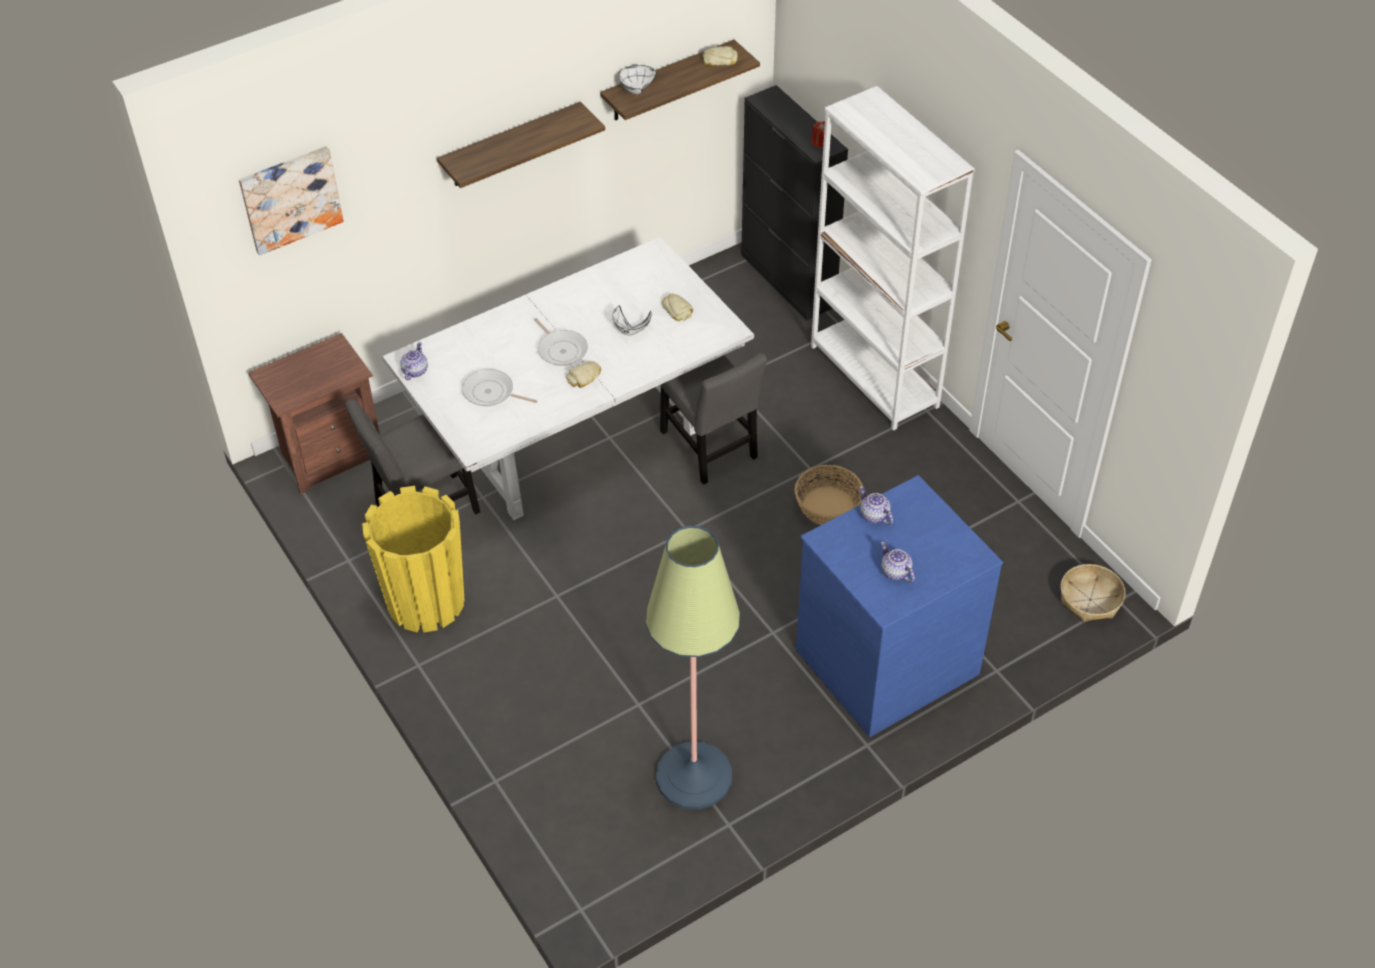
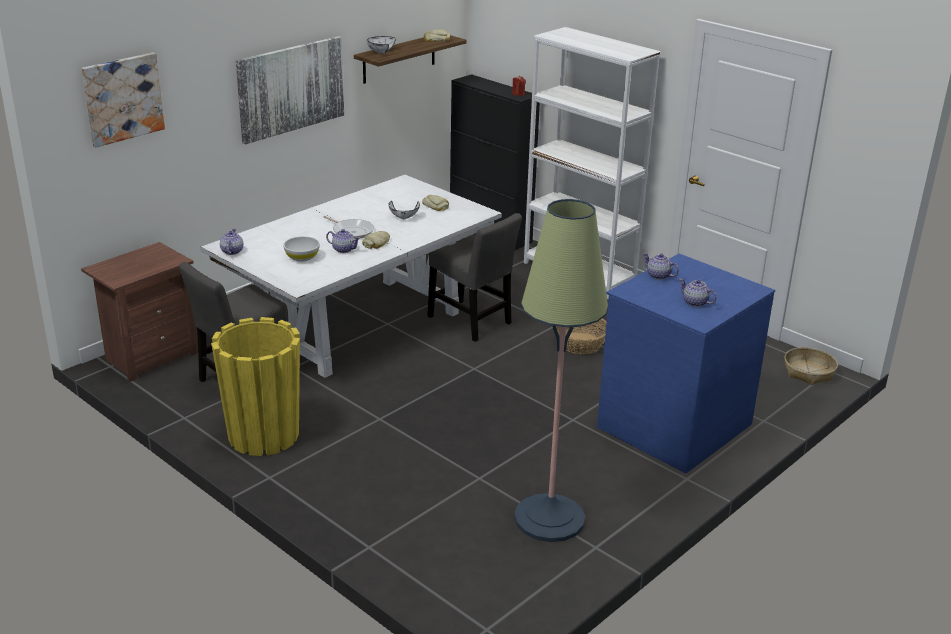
camera: 15 degrees left, 20 degrees down
(491, 393) = (302, 257): frying pan -> white bowl
(511, 145) = (291, 88): shelf -> picture
(542, 384) = (343, 249): none -> teapot

